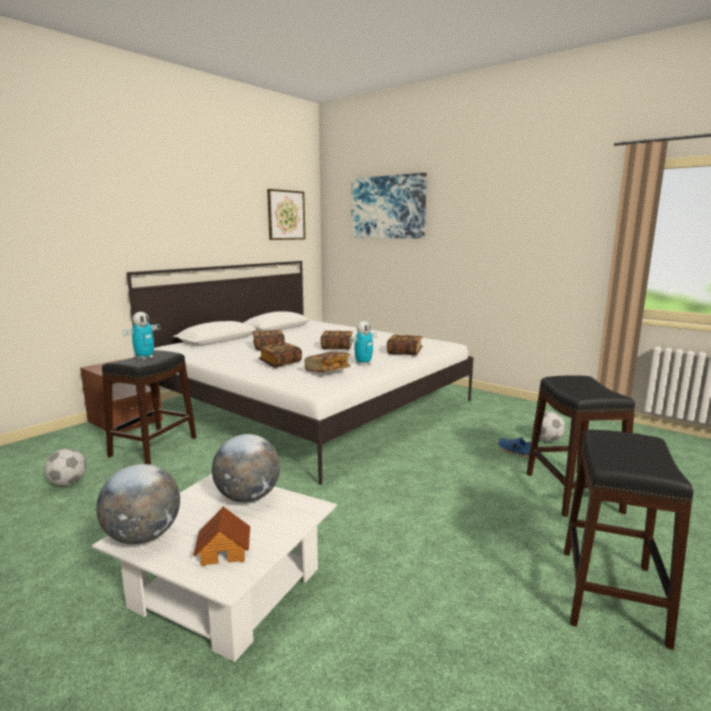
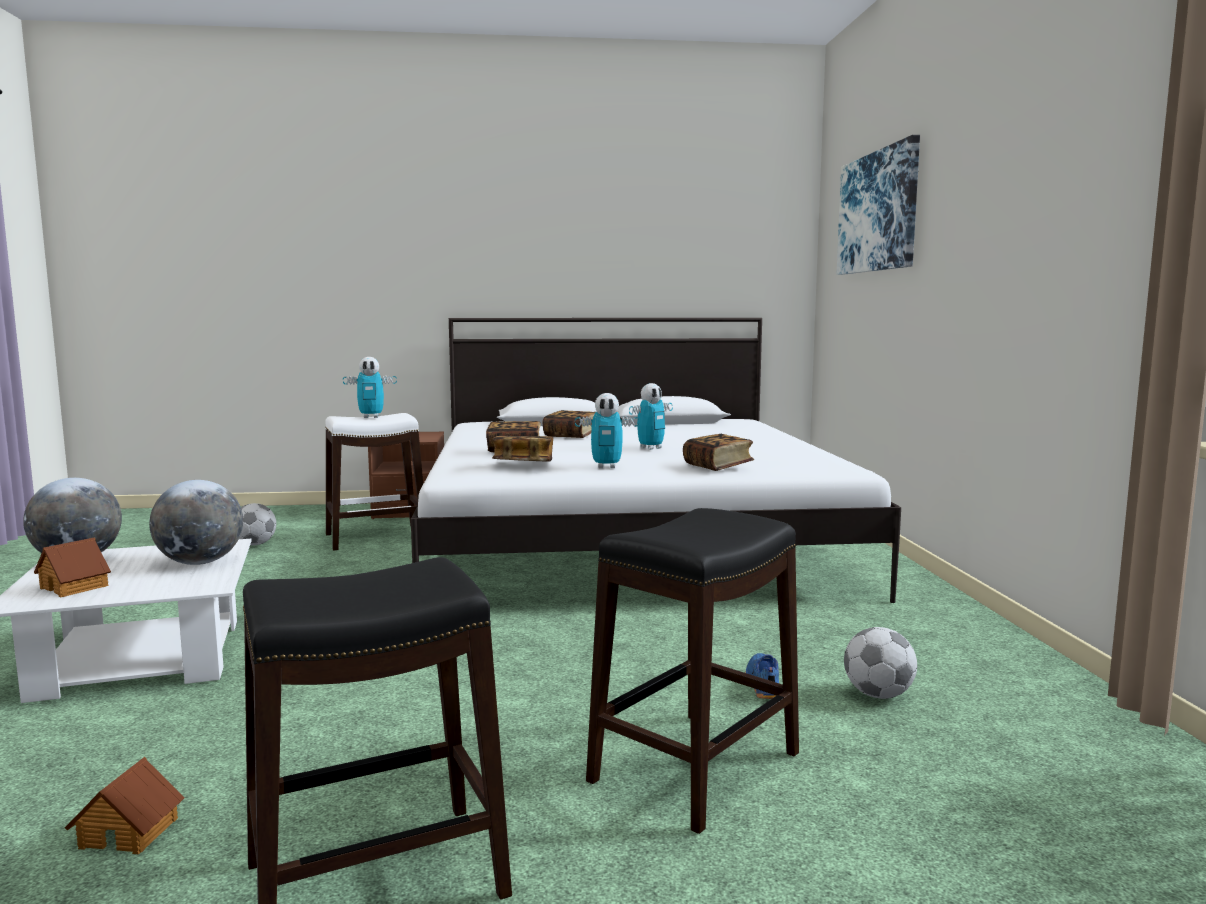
camera: 45 degrees right, 5 degrees down
(153, 447) = (375, 537): black stool -> white stool
(286, 215) = (734, 240): picture -> none
(337, 347) = (651, 448): book -> toy robot
(501, 656) = (130, 832): none -> toy house

